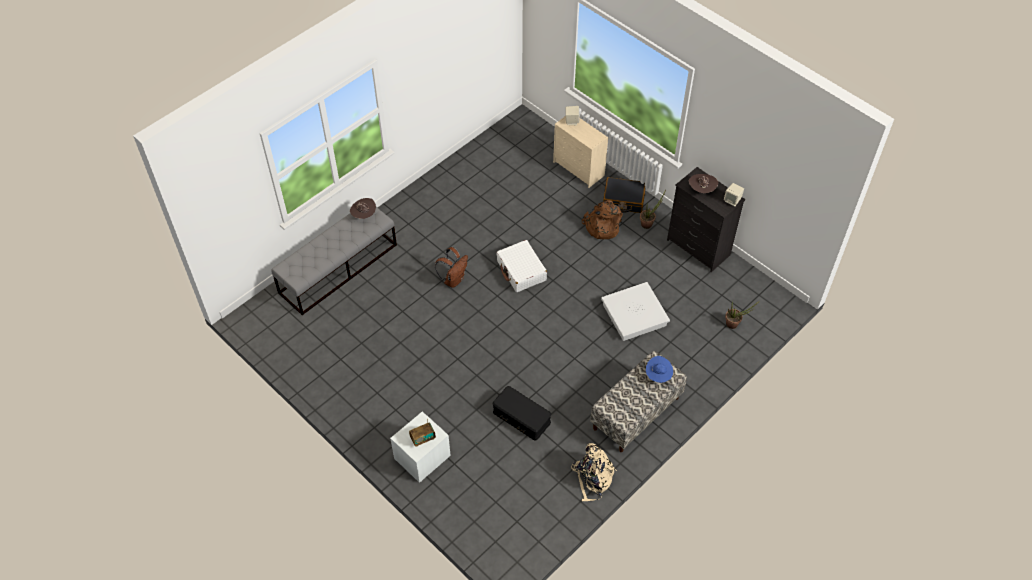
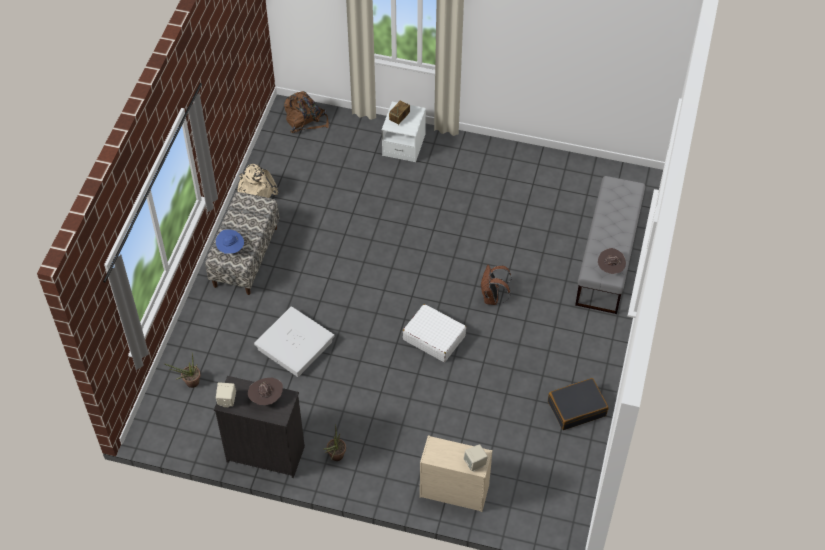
camera: 150 degrees right, 0 degrees up
(521, 417) = (344, 209): black storage box -> none
(601, 227) = (383, 427): brown backpack -> brown backpack (305, 120)
(623, 200) = (379, 474): black suitcase -> black suitcase (576, 408)

